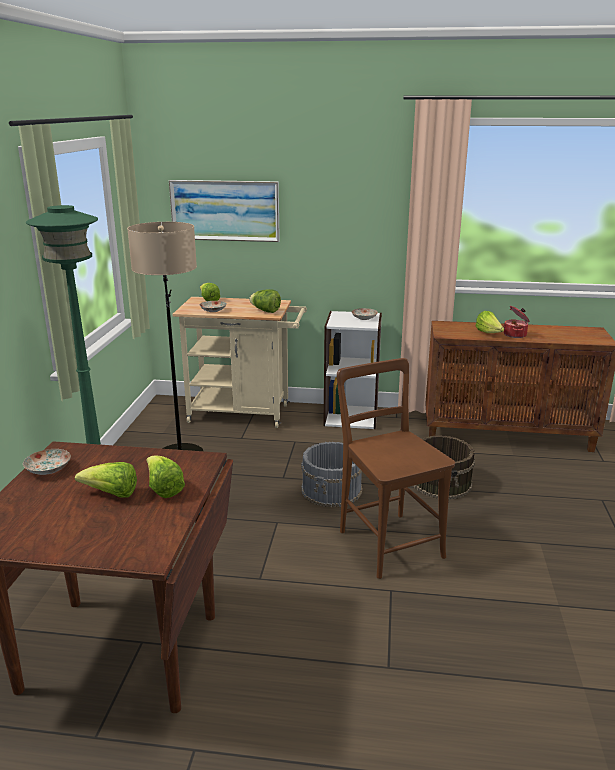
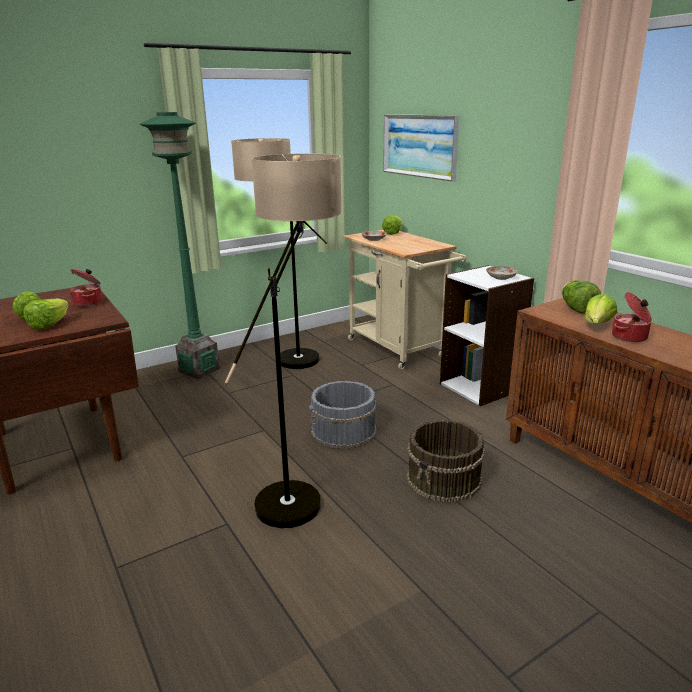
camera: 50 degrees right, 0 degrees up
(48, 469) = (53, 295): plate -> none
(122, 456) = (89, 302): none -> cooking pot
(265, 311) = (409, 248): lettuce -> lettuce (576, 309)
(387, 541) = (301, 490): brown chair -> floor lamp

